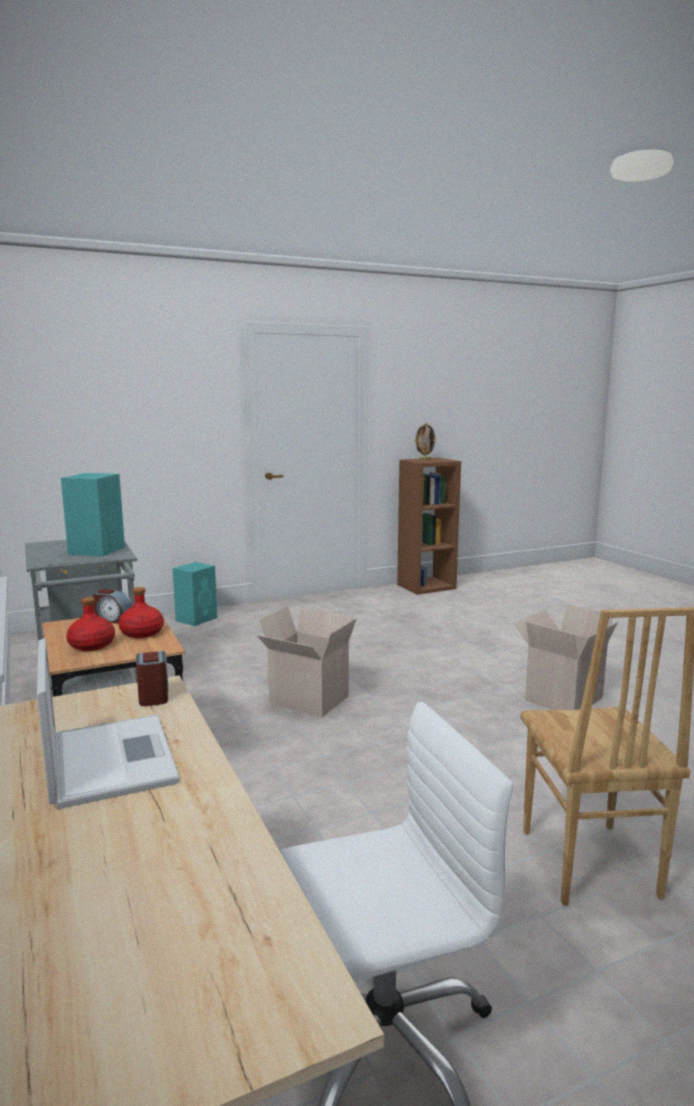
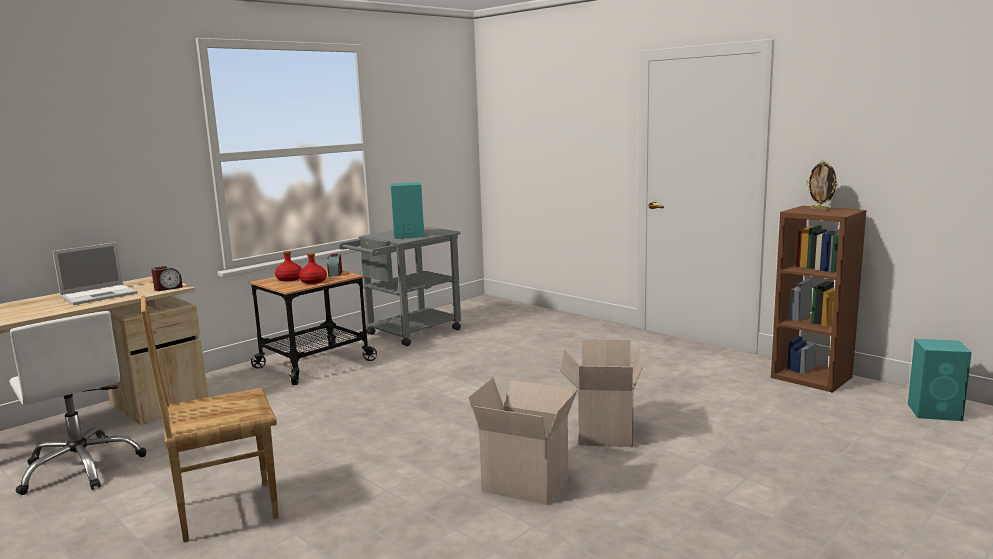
camera: 70 degrees right, 0 degrees up
(197, 619) = (569, 323): turquoise speaker -> turquoise speaker (936, 412)
(307, 700) = (440, 385): cardboard box -> cardboard box (603, 432)

